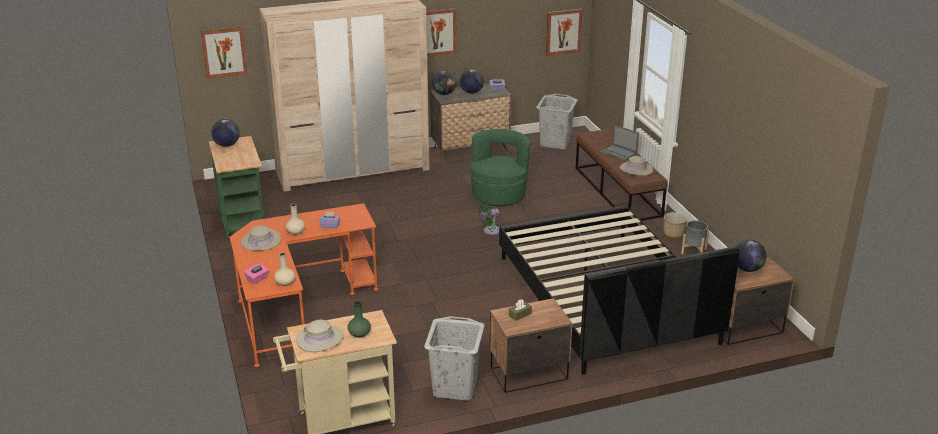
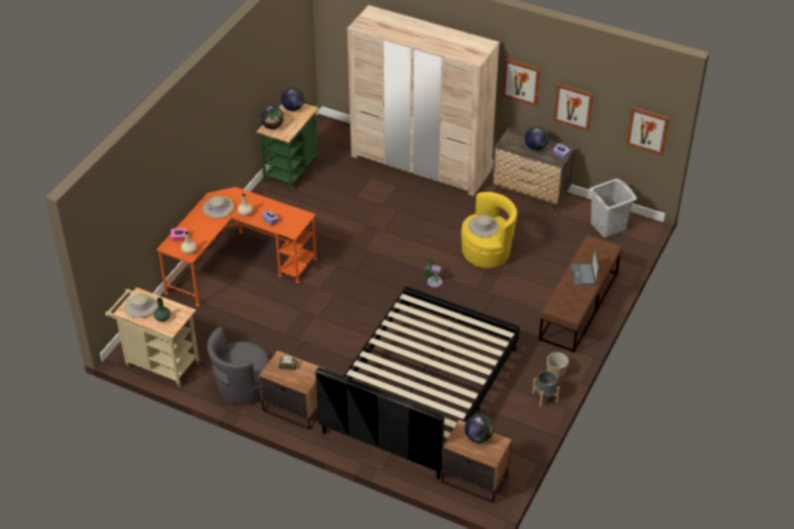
camera: 45 degrees right, 15 degrees up
(224, 52) = (340, 26): picture -> picture (573, 106)
(444, 94) = (513, 137): globe -> globe (272, 126)
(454, 387) = (242, 386): grey laundry basket -> grey armchair
(499, 195) = (487, 252): green armchair -> yellow armchair
(636, 169) = (569, 299): beige hat -> beige hat (483, 227)

